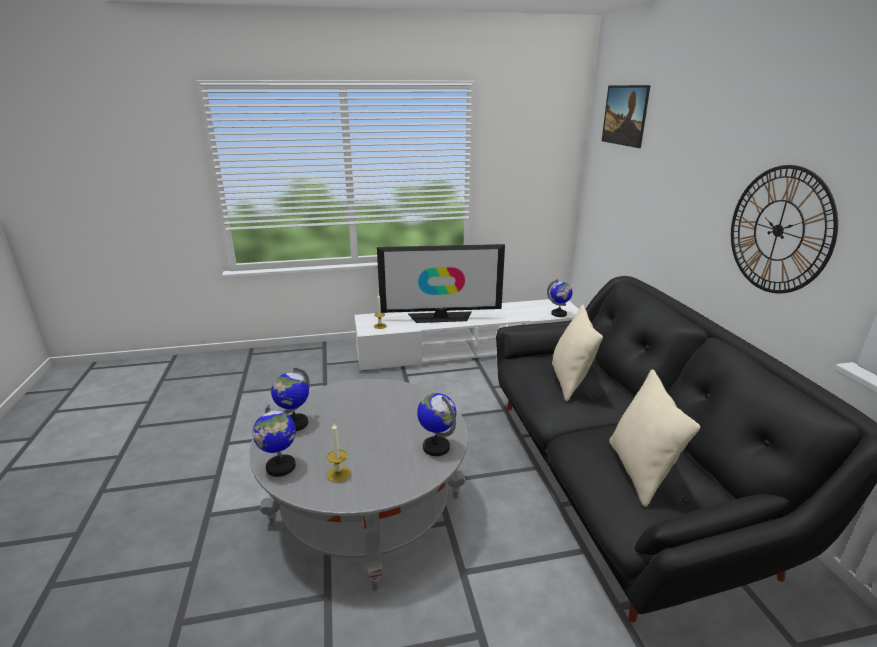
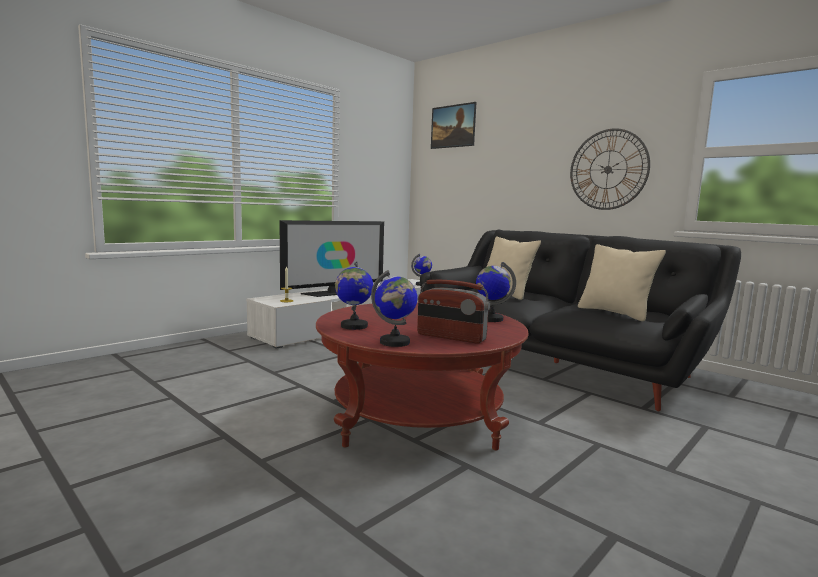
camera: 35 degrees left, 15 degrees down
(339, 474) = (450, 337): candle -> radio
(367, 510) = (418, 415): grey coffee table -> red coffee table

